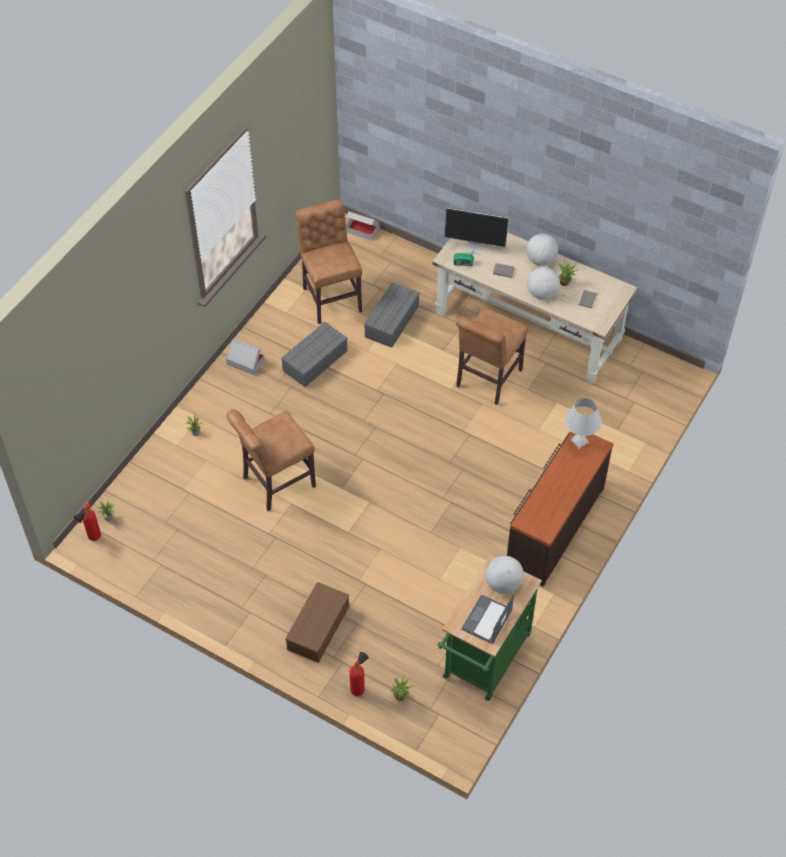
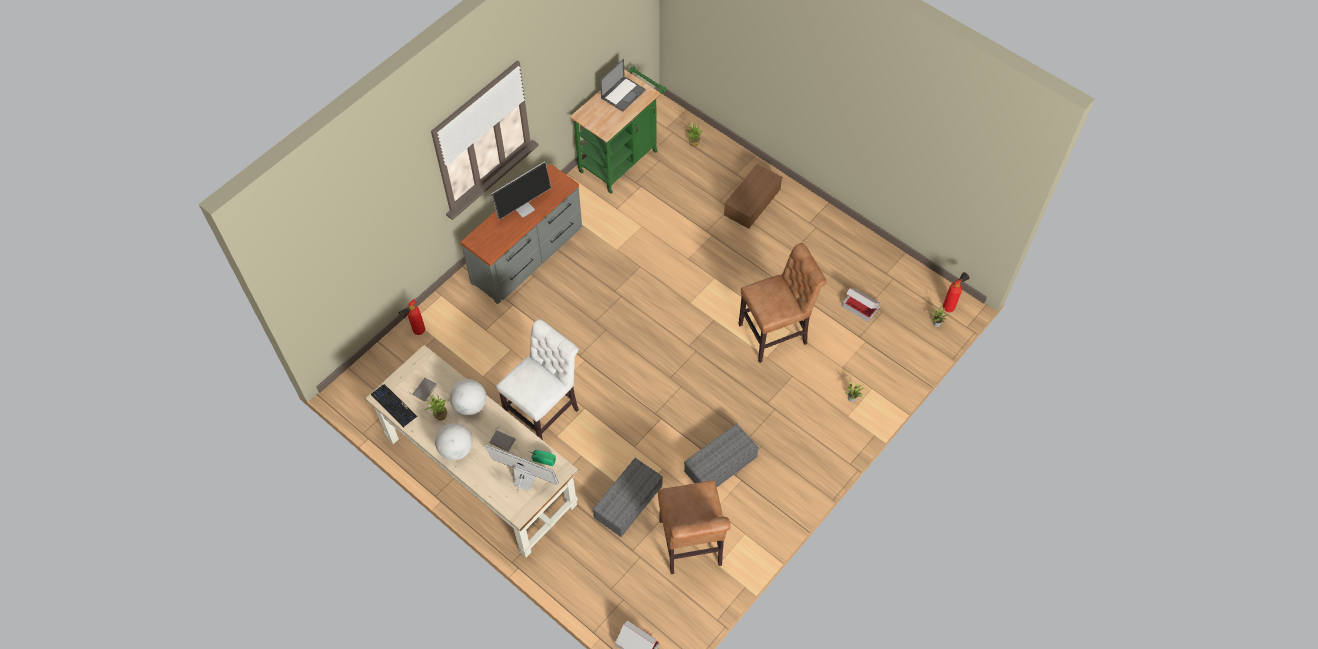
camera: 170 degrees left, 5 degrees up
(245, 362) = (796, 474): cardboard box -> cardboard box (860, 307)
(359, 688) = (725, 153): fire extinguisher -> fire extinguisher (417, 332)
(487, 380) = (545, 412): brown chair -> white chair
(503, 584) = (602, 117): globe -> none
(554, 526) = (528, 255): brown dresser -> grey dresser
(560, 488) = (524, 208): none -> monitor
(579, 441) = (490, 247): white table lamp -> none
(609, 284) = (394, 406): none -> keyboard

